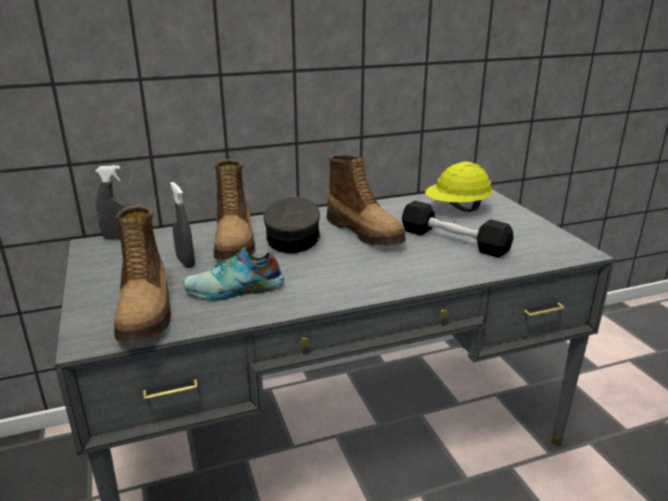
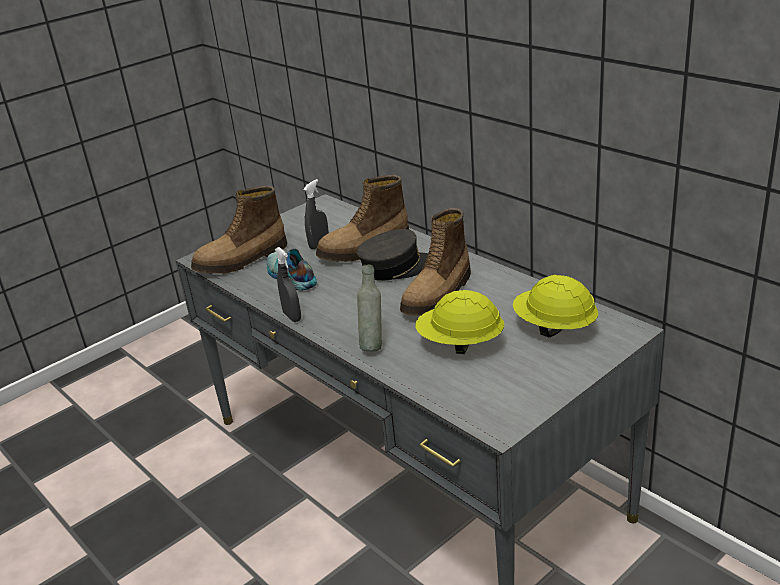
camera: 70 degrees right, 5 degrees up
(118, 237) = (340, 206): grey spray bottle -> grey spray bottle (292, 316)
(424, 274) = (373, 345): none -> grey bottle
(453, 241) = (460, 344): black dumbbell -> yellow hard hat

